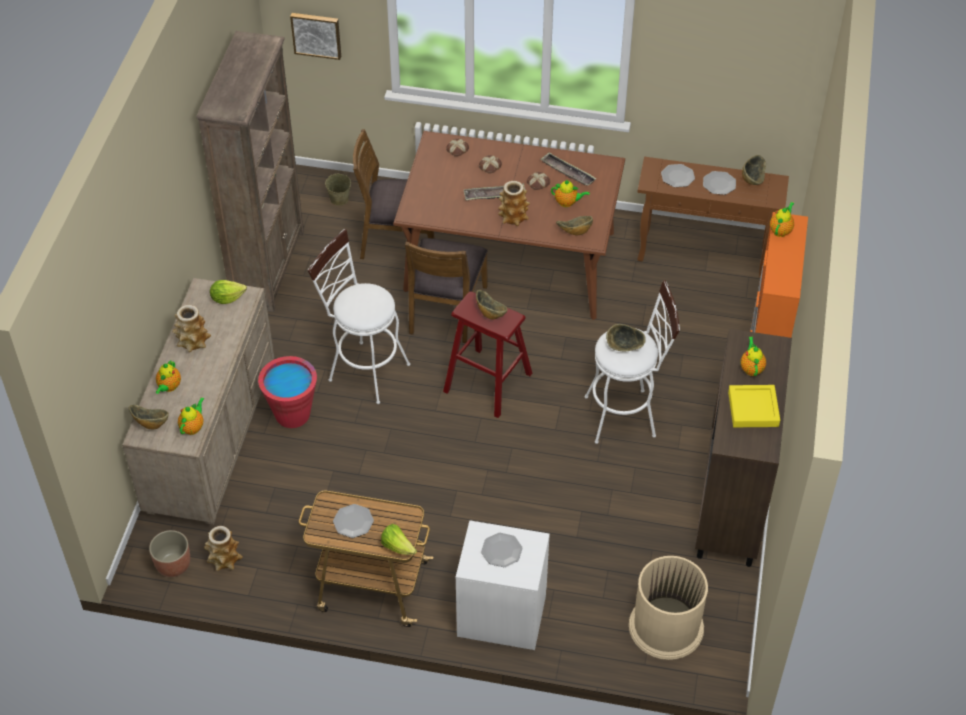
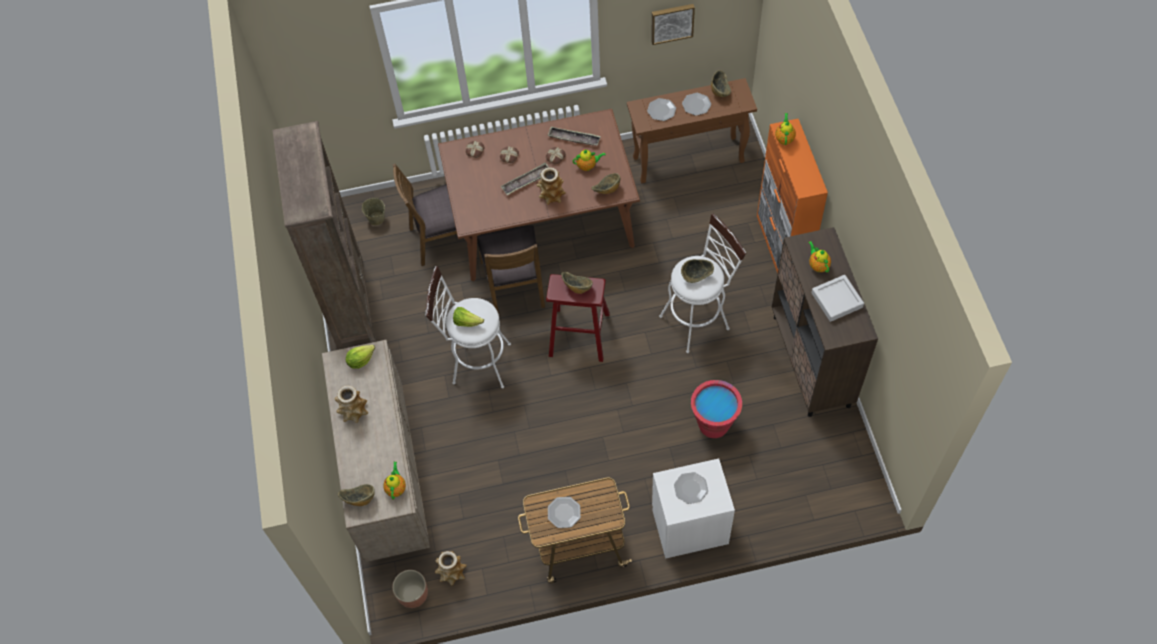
camera: 20 degrees left, 10 degrees up
(169, 387) = (356, 460): teapot -> none
(292, 414) = (439, 425): red bucket -> red bucket (713, 424)
(316, 34) = (322, 97): picture -> picture (672, 22)
(398, 547) = (610, 519): lettuce -> lettuce (467, 322)
(666, 627) = (814, 482): beige trash can -> none
(753, 409) = (836, 300): yellow tray -> grey tray

